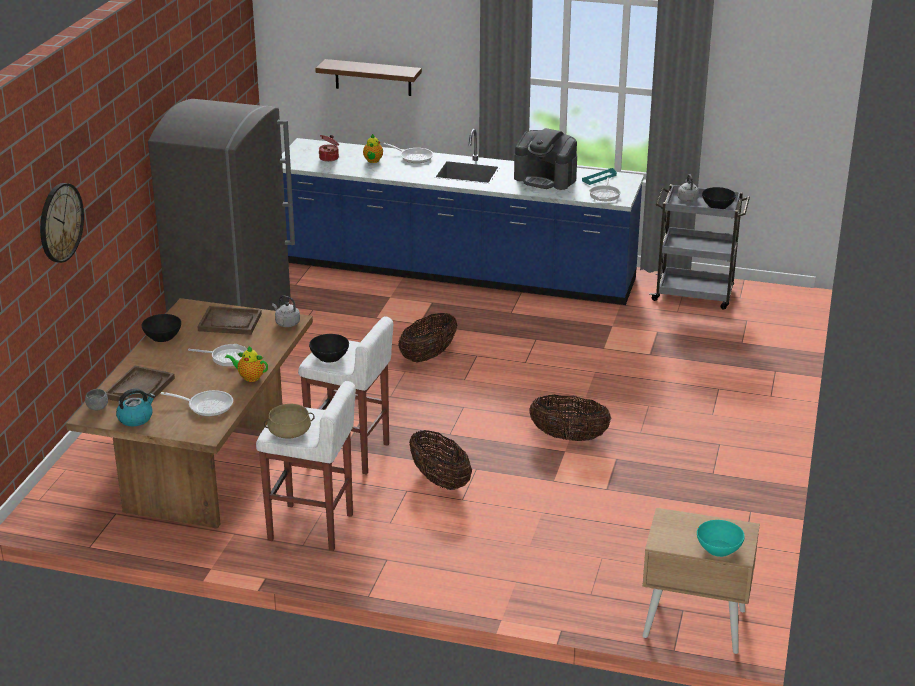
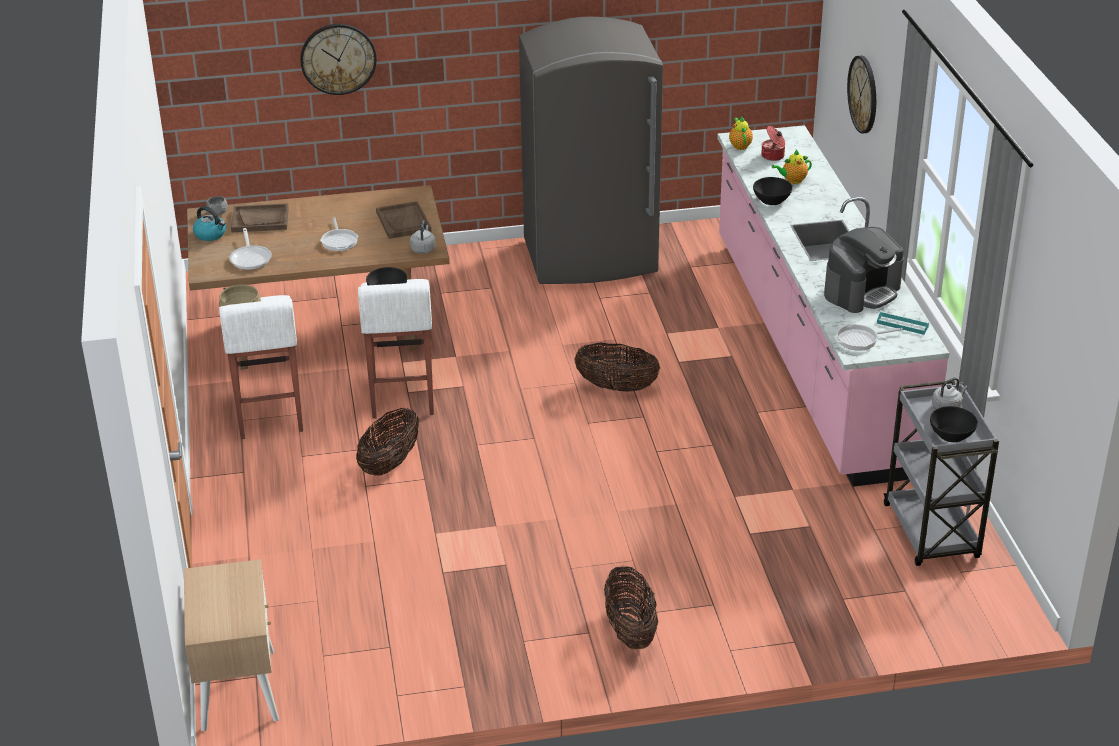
camera: 65 degrees right, 5 degrees up
(163, 336) = (354, 200): black bowl -> black bowl (771, 200)
(249, 377) = (311, 262): teapot -> teapot (740, 145)
(373, 77) = (863, 94): brown shelf -> wall clock
(413, 157) = (830, 199): frying pan -> none
(455, 273) = (812, 350): blue counter -> pink counter
(546, 178) = (862, 291): coffee machine -> coffee machine turned 135 degrees counterclockwise
(569, 437) = (525, 521): basket -> basket (630, 630)
(718, 548) = (205, 615): turquoise bowl -> none

